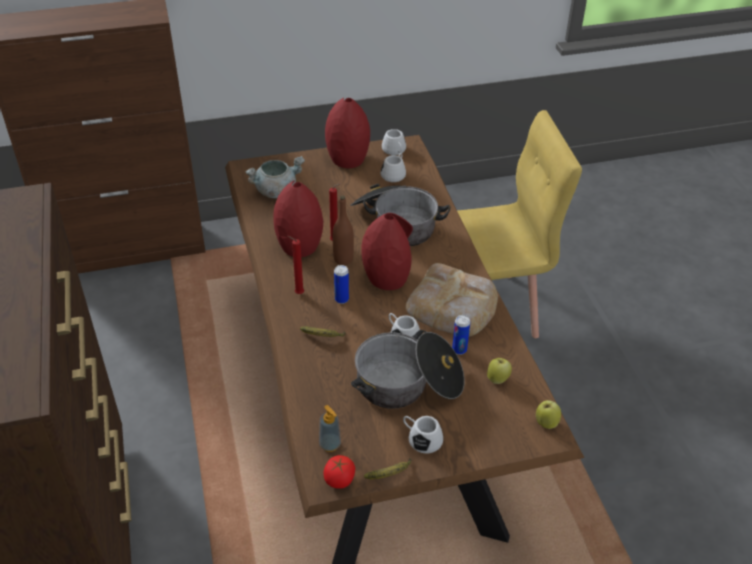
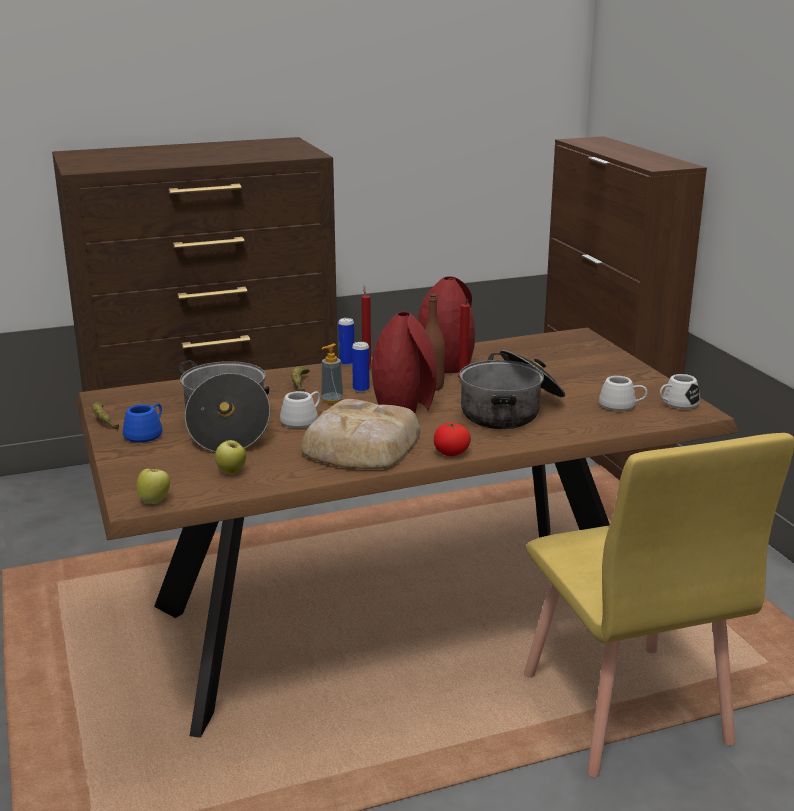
camera: 85 degrees right, 20 degrees down
(276, 190) = (544, 350): grey cooking pot -> none
(330, 444) = (149, 395): soap dispenser -> soap dispenser (332, 400)
(339, 479) = (104, 401): tomato -> tomato (451, 453)
(347, 160) = (633, 379): red vase -> none
(421, 439) = (146, 434): white mug -> blue mug
(459, 350) = (281, 450): can -> can (346, 363)

